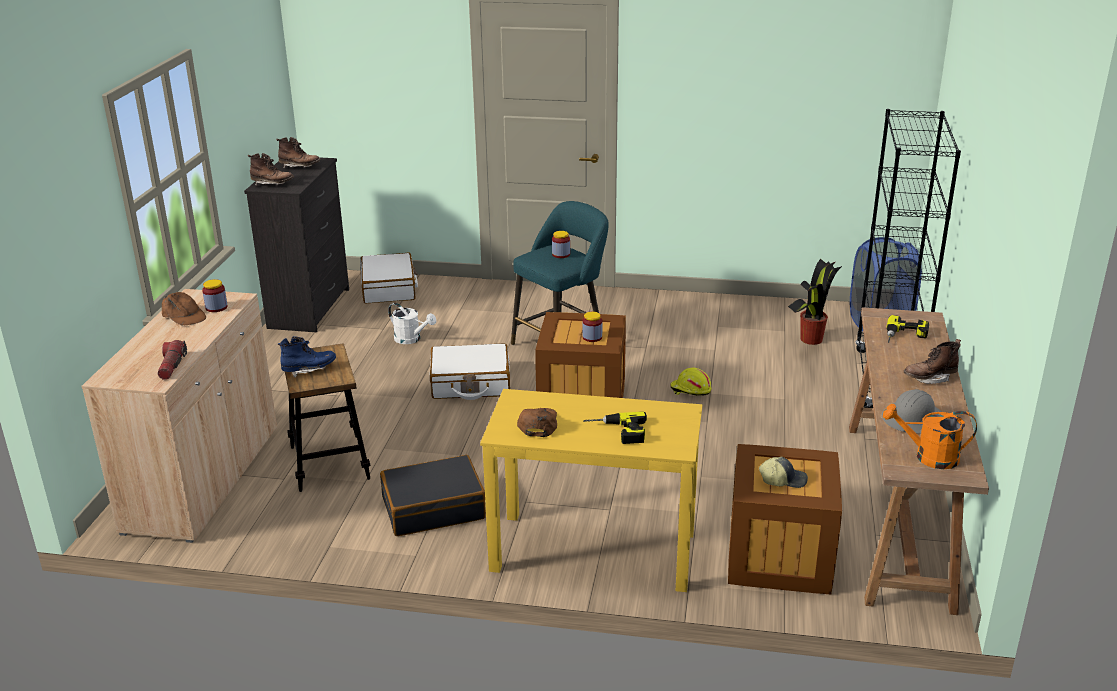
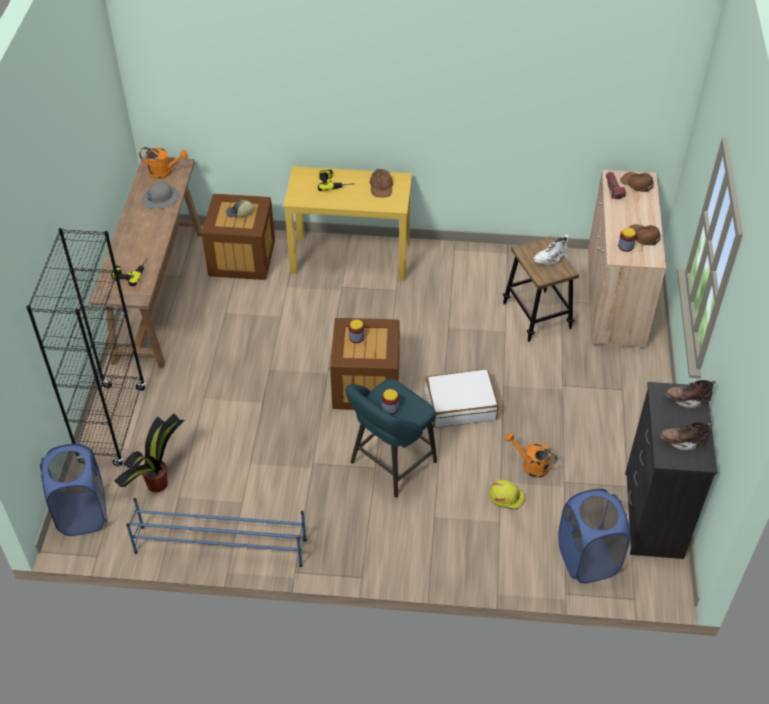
camera: 175 degrees right, 20 degrees up
(128, 372) = (636, 183): none -> brown cap
(309, 370) = (549, 259): blue boot -> white boot
(389, 288) = (587, 559): white suitcase -> blue laundry basket
(411, 339) = (530, 465): white watering can -> orange watering can
(433, 508) = (453, 283): black suitcase -> none
(690, 390) = (278, 405): yellow hard hat -> yellow hard hat (506, 496)
(732, 303) = (220, 545): none -> blue shoe rack
(929, 378) = (134, 231): brown boot -> none

